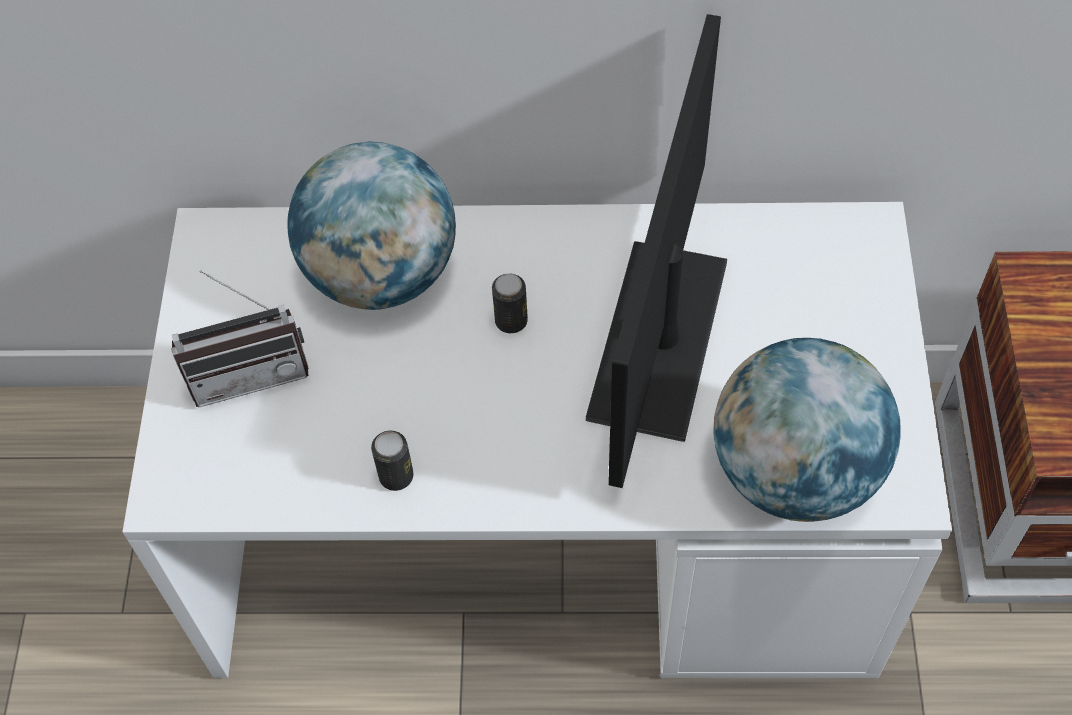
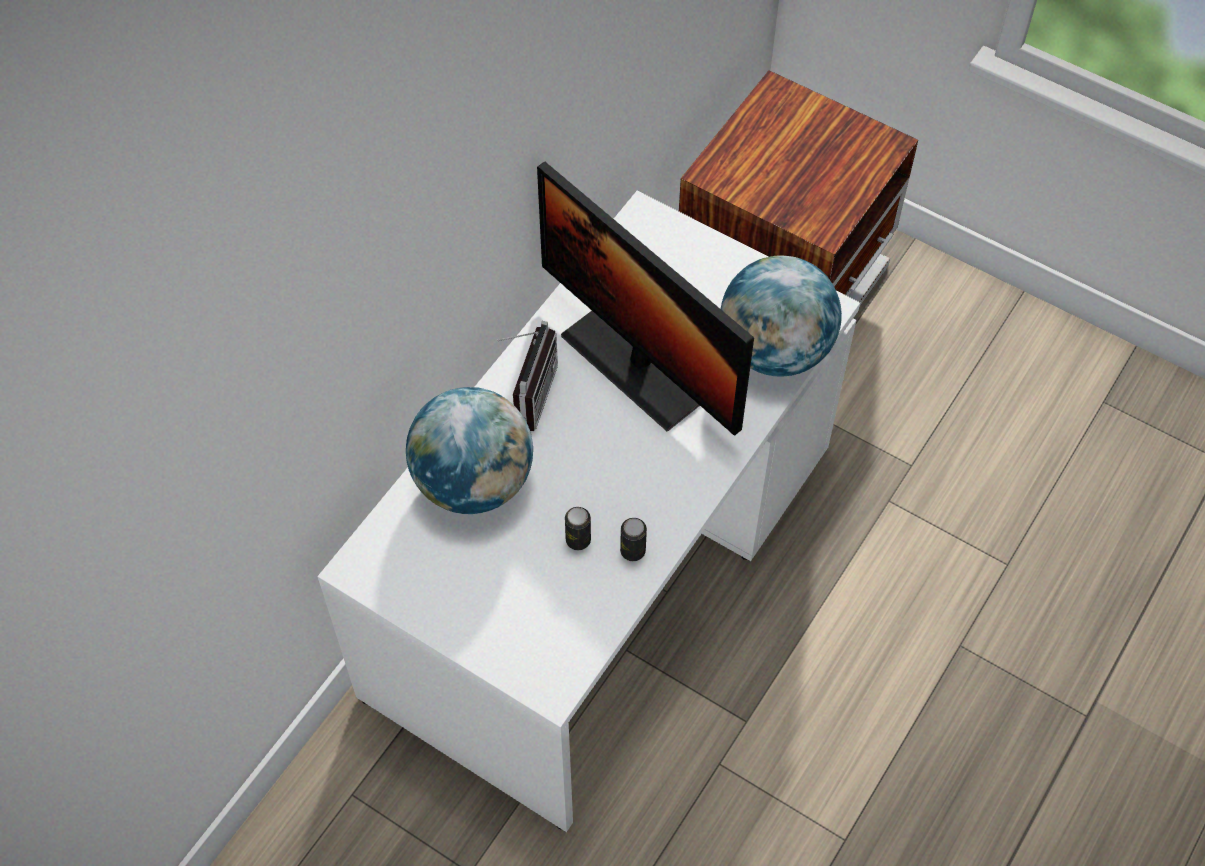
camera: 60 degrees left, 0 degrees up
(249, 370) = (491, 595): radio -> radio (526, 394)
(511, 321) = (566, 431): can -> can (578, 540)

